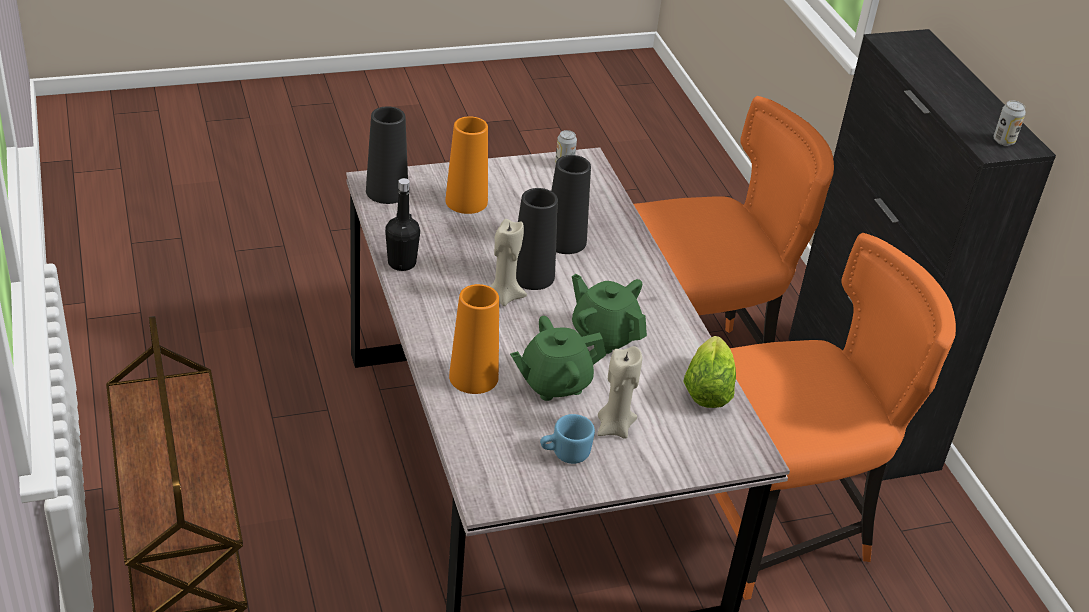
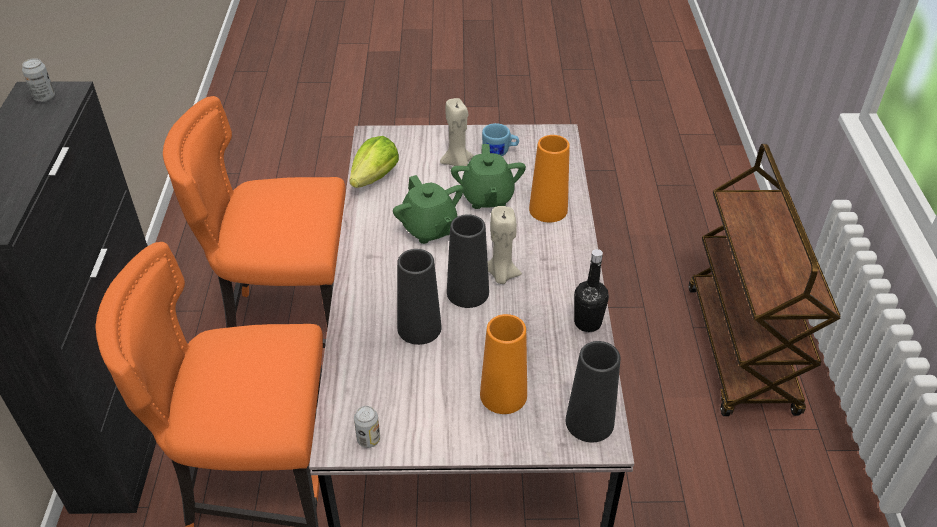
camera: 160 degrees left, 5 degrees up
(554, 383) = (487, 197): green teapot -> green teapot turned 90 degrees clockwise

